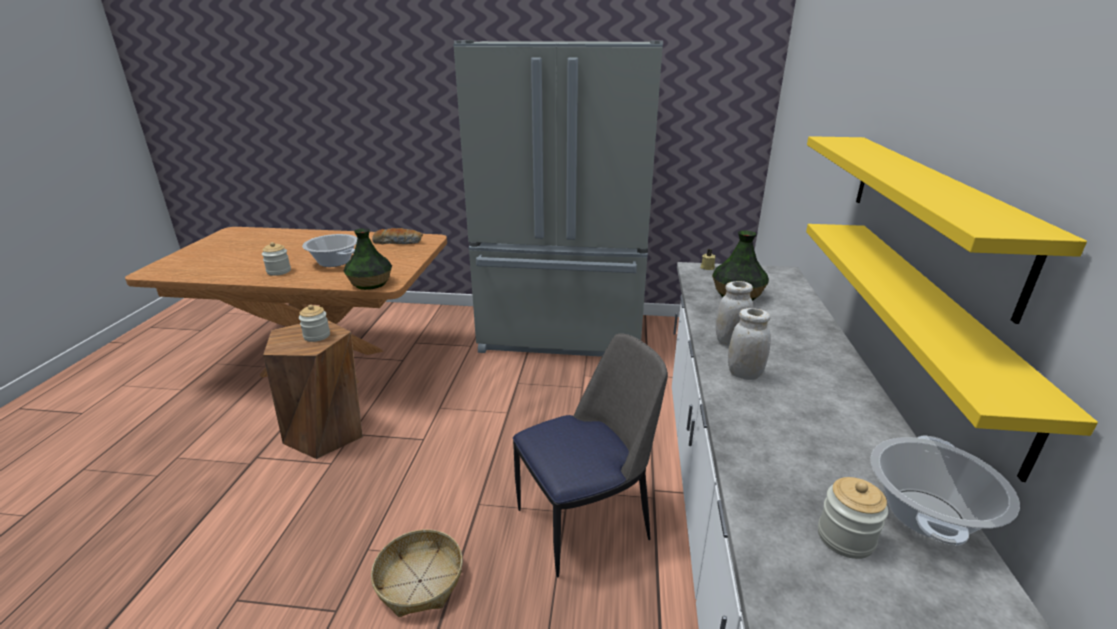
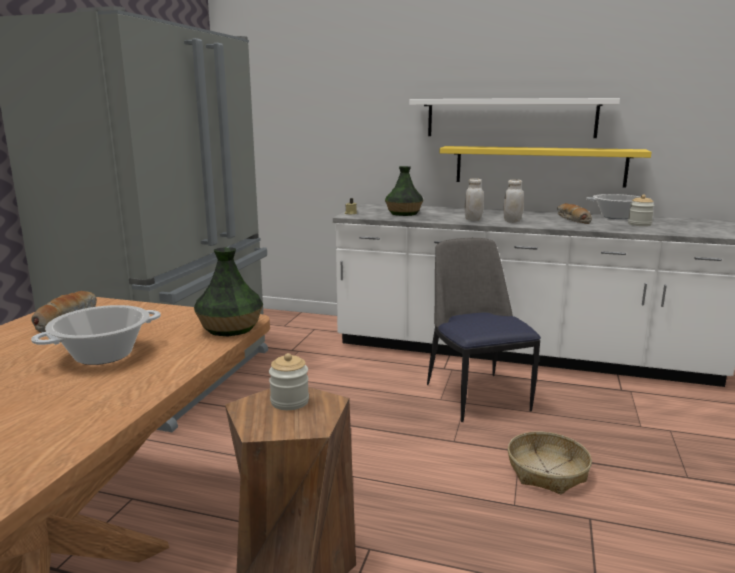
camera: 80 degrees left, 10 degrees down
(279, 271) = (95, 395): jar -> none
(821, 440) = (571, 219): none -> bread
(928, 210) = (510, 118): yellow shelf -> white shelf

